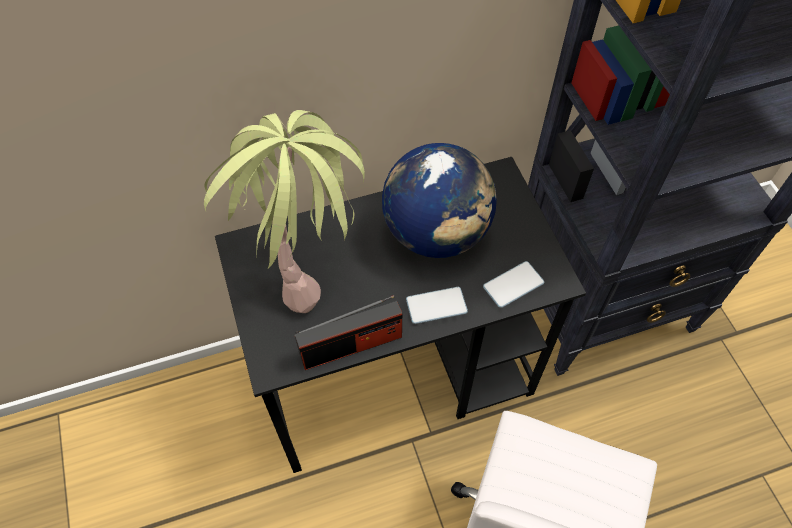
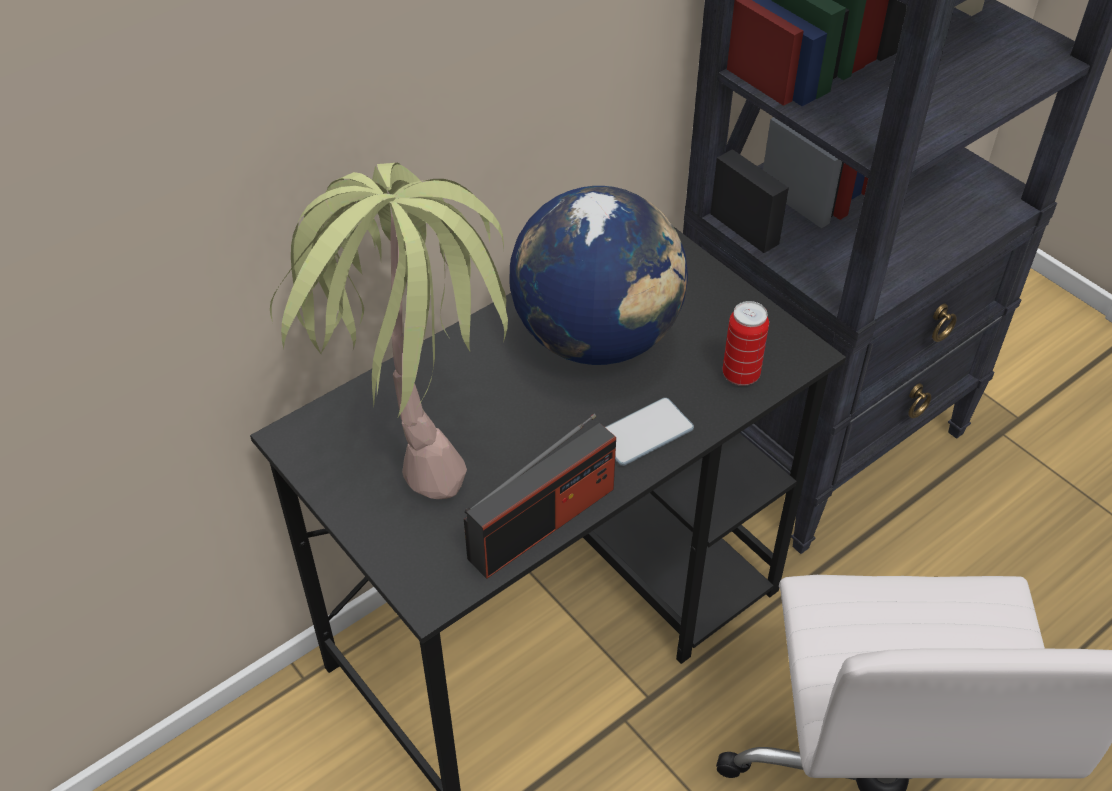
camera: 20 degrees left, 10 degrees down
(513, 285) = (740, 375): phone -> can

